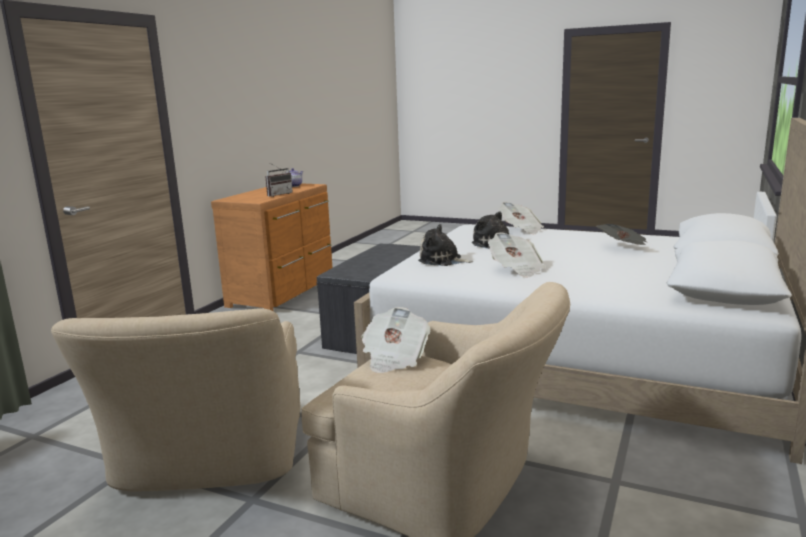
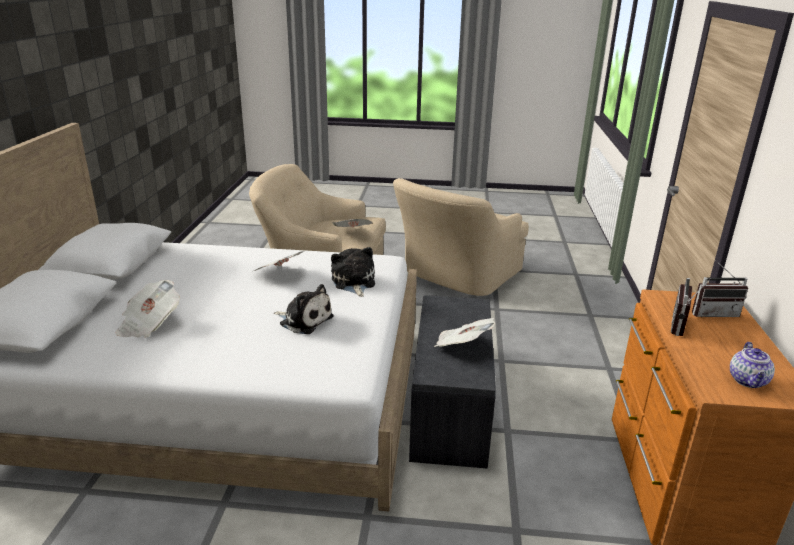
camera: 160 degrees right, 10 degrees up
(209, 459) = (456, 276): beige armchair -> beige armchair turned 120 degrees counterclockwise
(247, 197) = (713, 312): none -> radio
(442, 260) = (353, 282): plush toy -> plush toy turned 105 degrees counterclockwise
(521, 230) = (270, 370): newspaper -> newspaper (462, 346)

